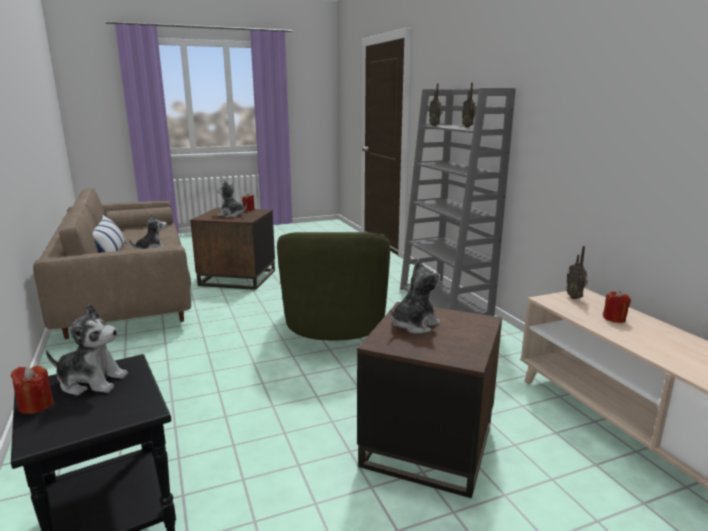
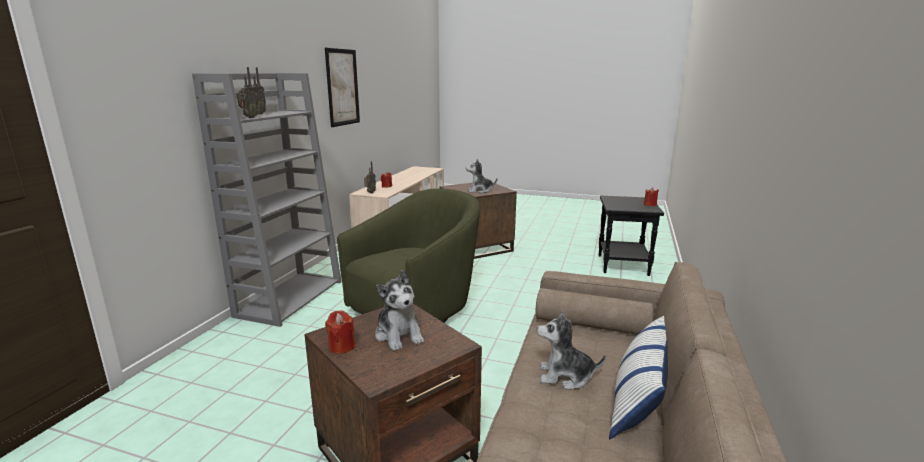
camera: 140 degrees left, 0 degrees up
(91, 381) = (629, 206): plush toy -> none
(632, 112) = (342, 87): none -> picture

